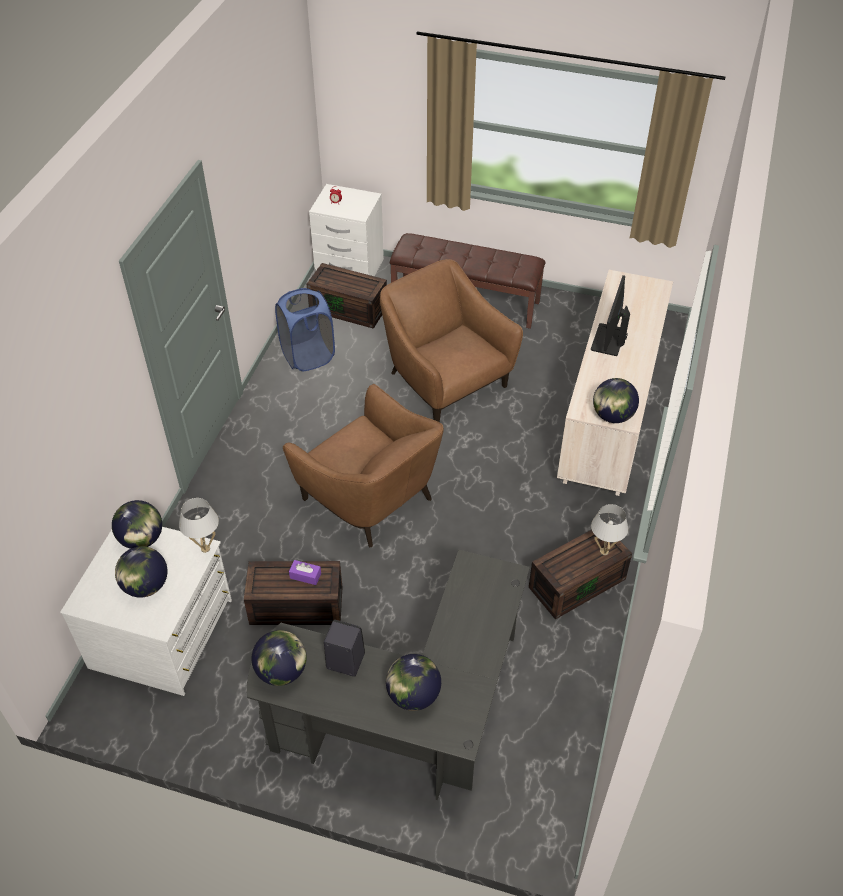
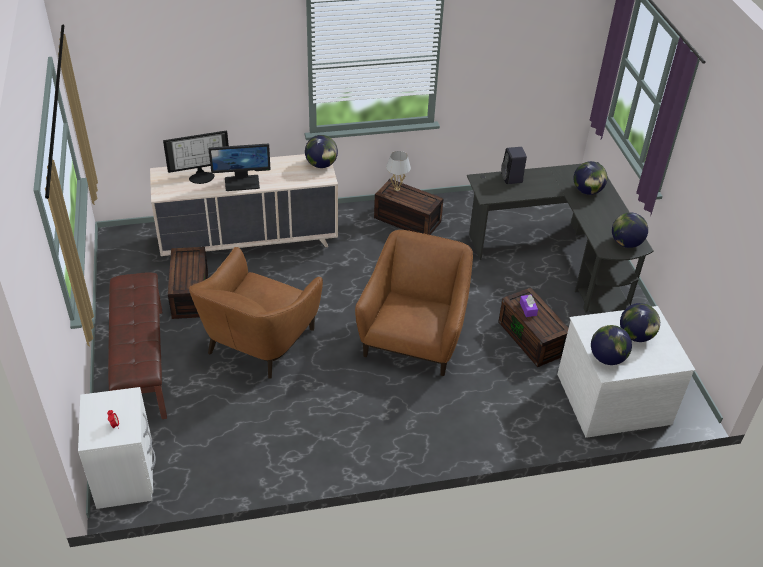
camera: 120 degrees left, 5 degrees down
(205, 548) = (582, 321): white table lamp -> none
(308, 356) = (281, 448): blue laundry basket -> none
(344, 661) = (595, 222): black speaker -> black speaker (512, 178)
(349, 308) = (194, 447): brown storage box -> brown storage box (189, 293)
(637, 313) = (201, 176): none -> monitor

